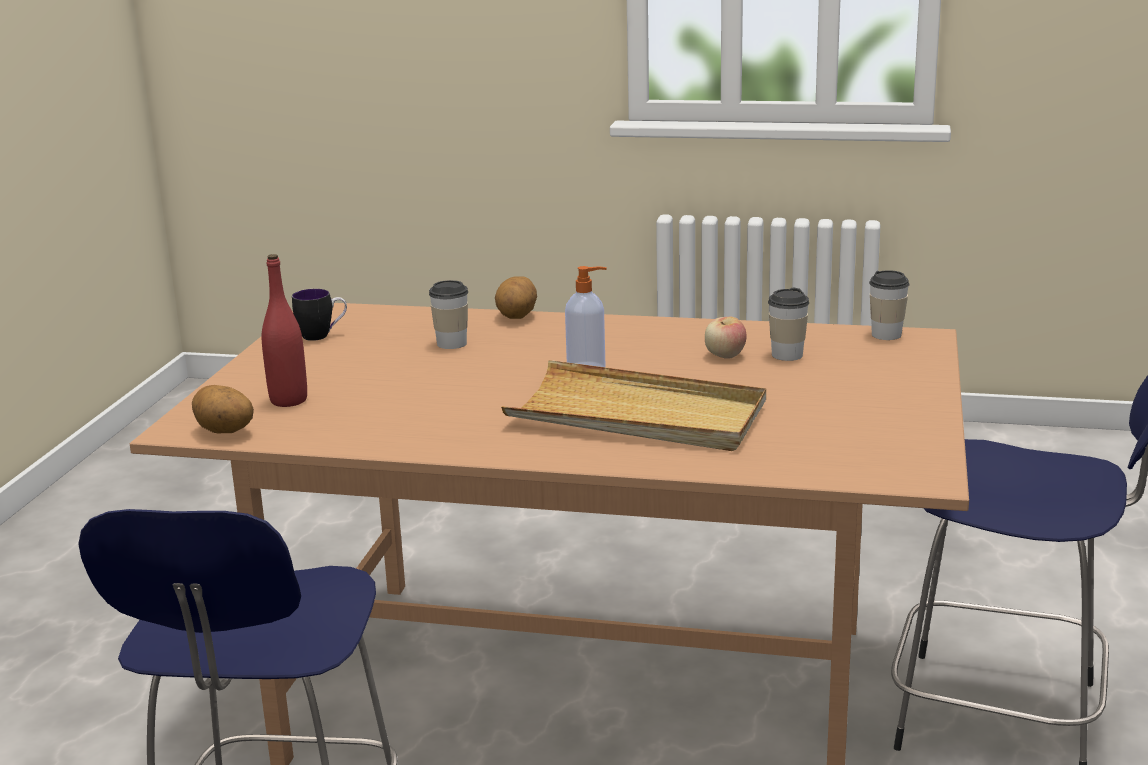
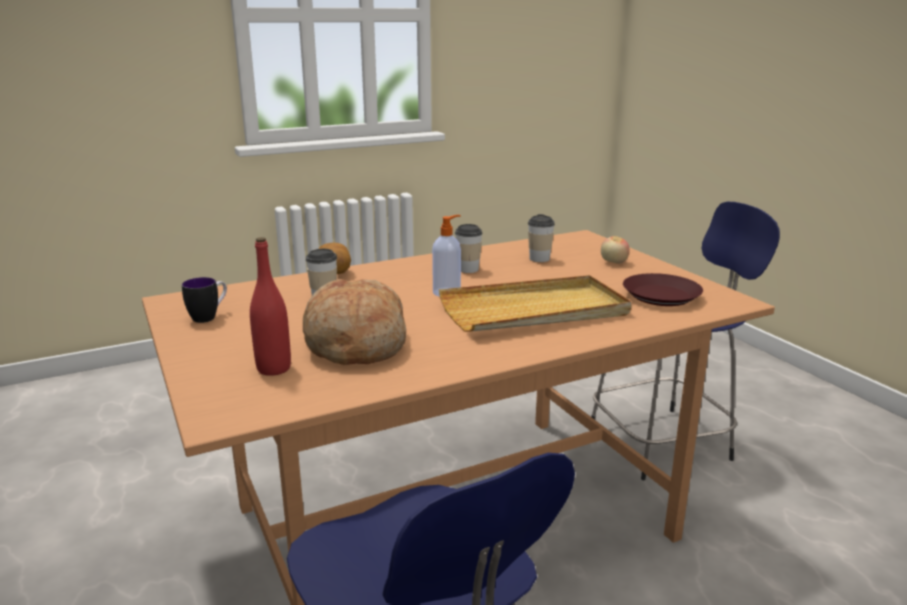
camera: 40 degrees left, 0 degrees up
(224, 432) = (265, 409): potato -> none
(392, 398) = (354, 344): none -> bread
(725, 355) = (508, 266): apple -> apple (614, 262)
(834, 442) = (660, 296): none -> brown plate
(886, 335) = (563, 238): cup -> cup (468, 269)

